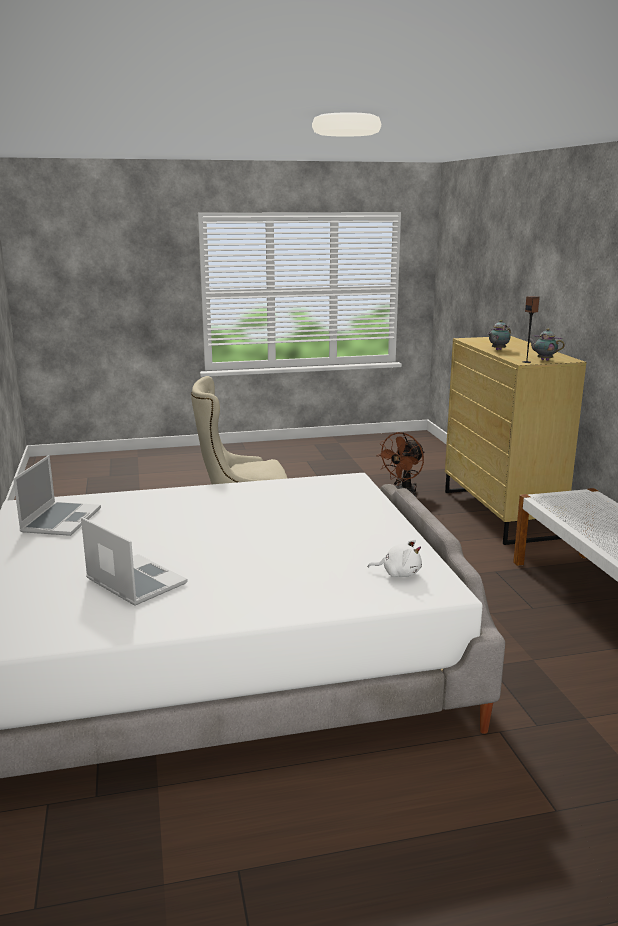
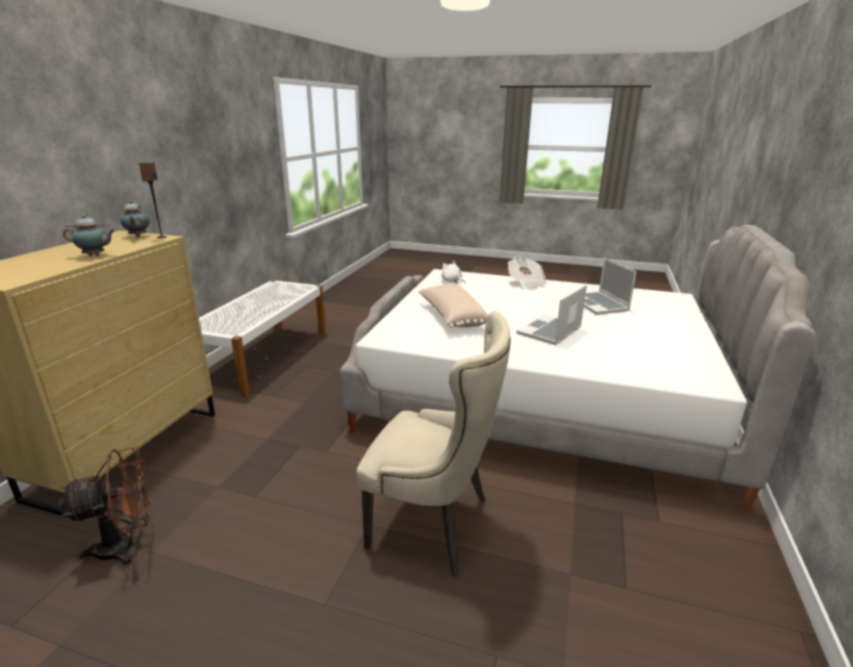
camera: 150 degrees left, 5 degrees up
(61, 520) = (665, 357): laptop -> laptop (549, 331)
(276, 603) = (526, 283): none -> newspaper
(317, 513) = (451, 317): none -> beige pillow

